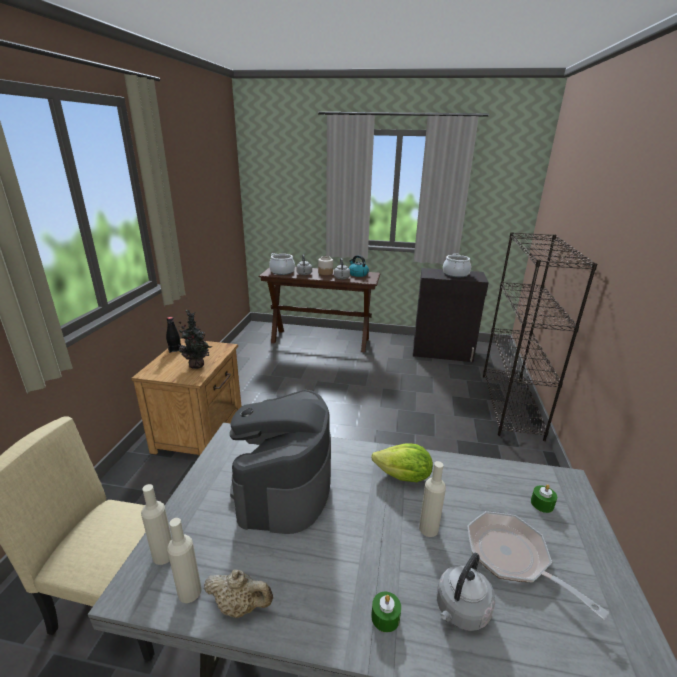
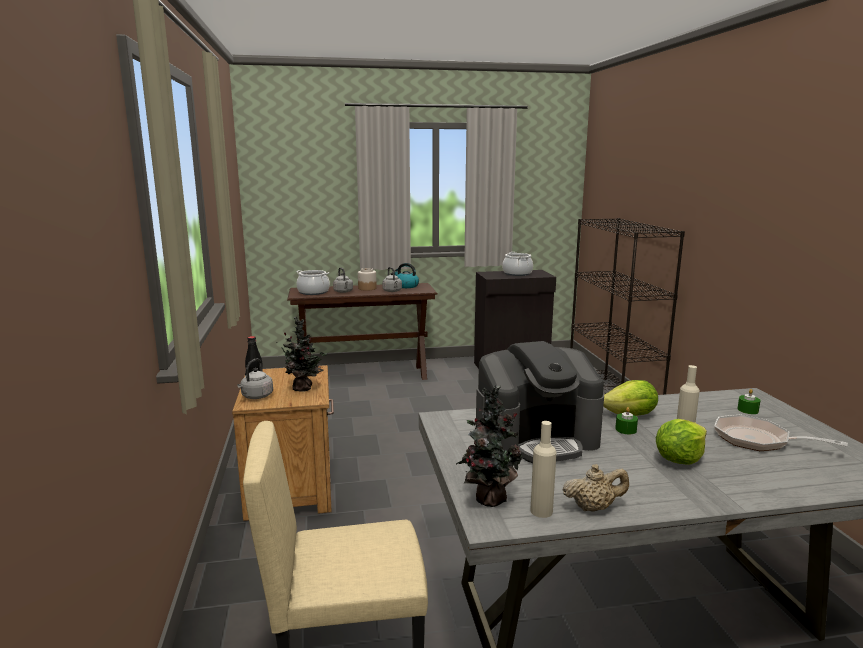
camera: 20 degrees left, 10 degrees down
(163, 555) = (487, 498): beige bottle -> potted plant
(284, 485) = (536, 439): coffee machine -> coffee machine turned 90 degrees counterclockwise
(385, 617) = (707, 487): green candle -> green candle (625, 429)
(395, 560) = (679, 459): none -> lettuce
(460, 611) = (753, 472): grey kettle -> grey kettle (256, 397)

